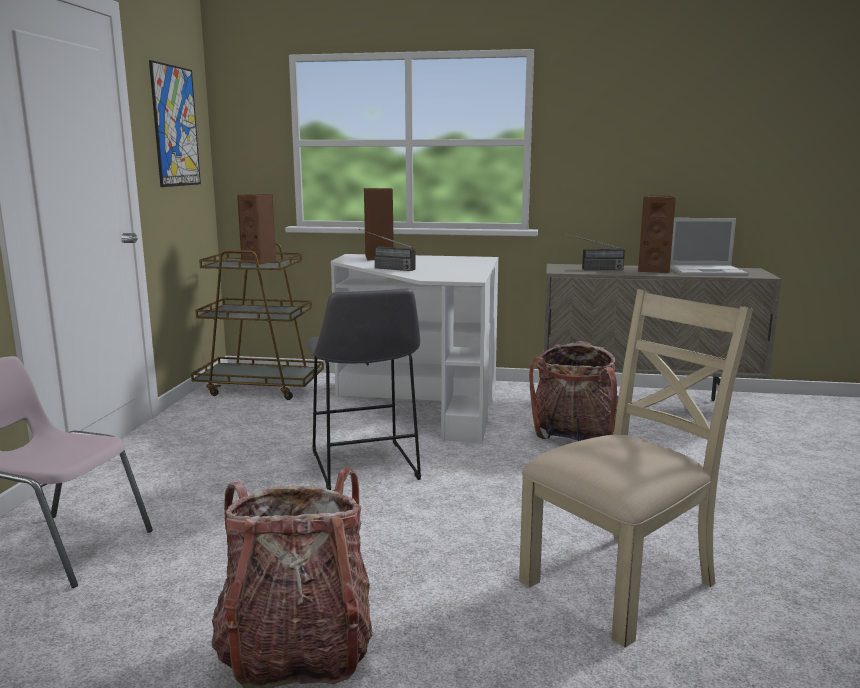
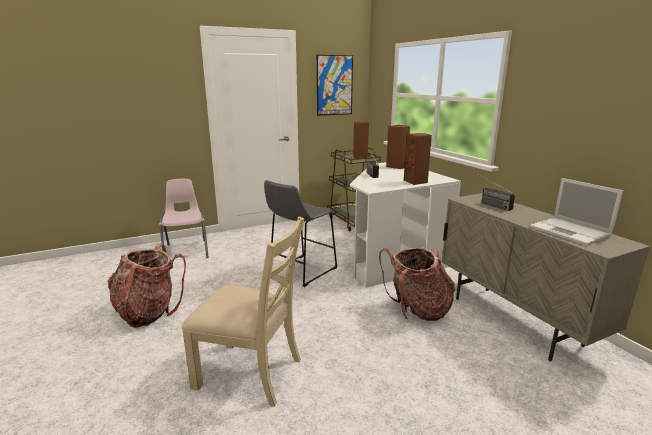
camera: 55 degrees right, 5 degrees up
(654, 270) = (530, 217): brown speaker -> brown speaker (416, 182)

